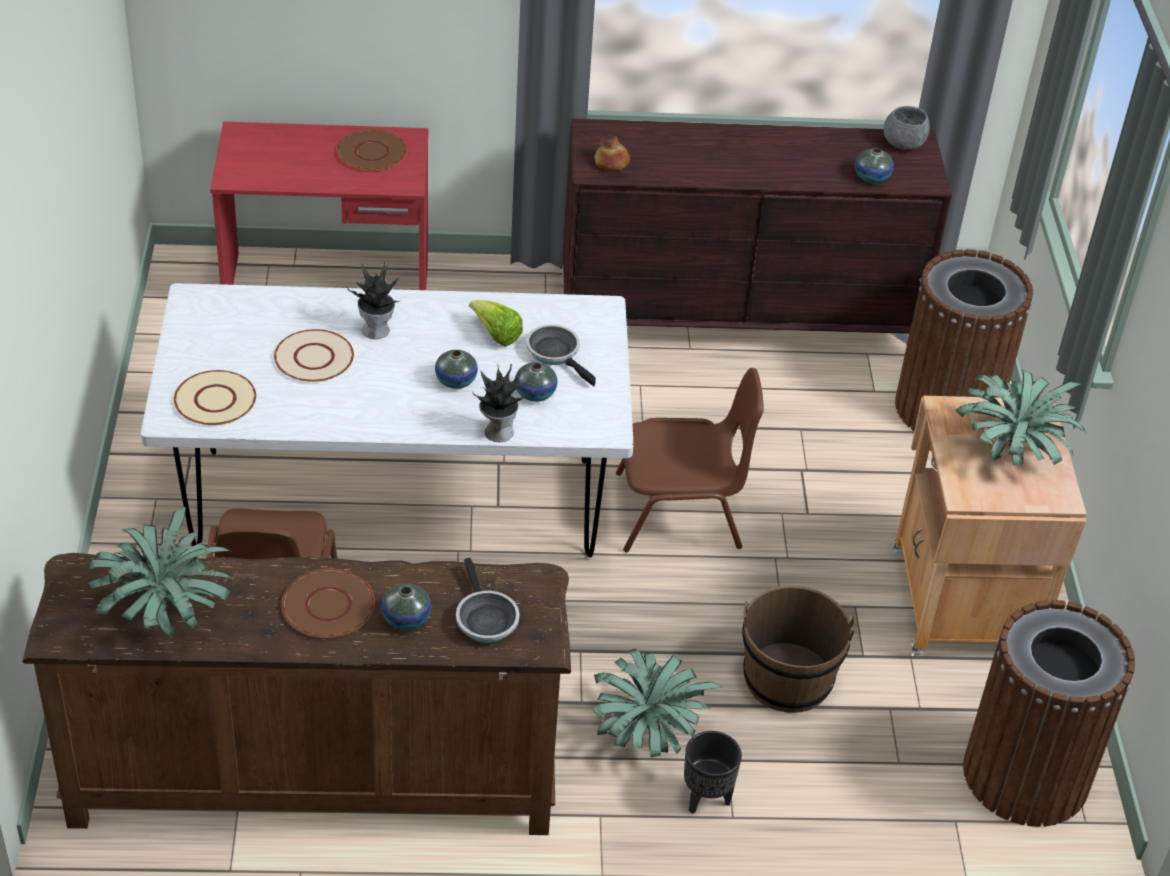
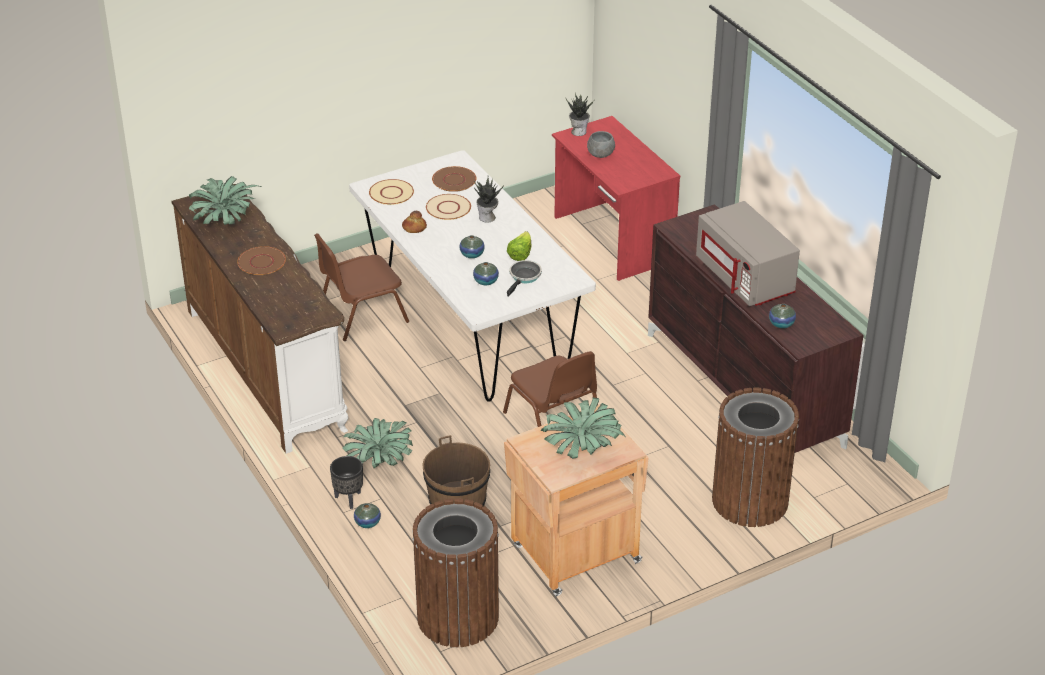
camera: 65 degrees right, 5 degrees down
(314, 777) = (267, 368): brown cabinet -> white cabinet
(372, 152) = (637, 166): brown plate -> brown plate (454, 180)
(406, 619) = (270, 286): vase -> vase (367, 523)
(484, 619) = (288, 307): frying pan -> none
(497, 431) = (445, 280): potted plant -> potted plant (579, 131)
(611, 162) = (687, 230): bread -> bread (414, 228)
(755, 163) = (745, 278): none -> grey microwave
(903, 144) = (832, 326): grey bowl -> grey bowl (600, 154)

